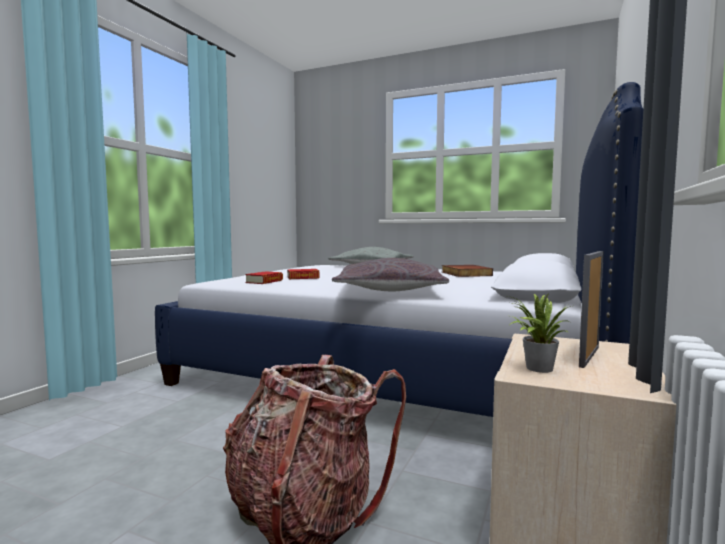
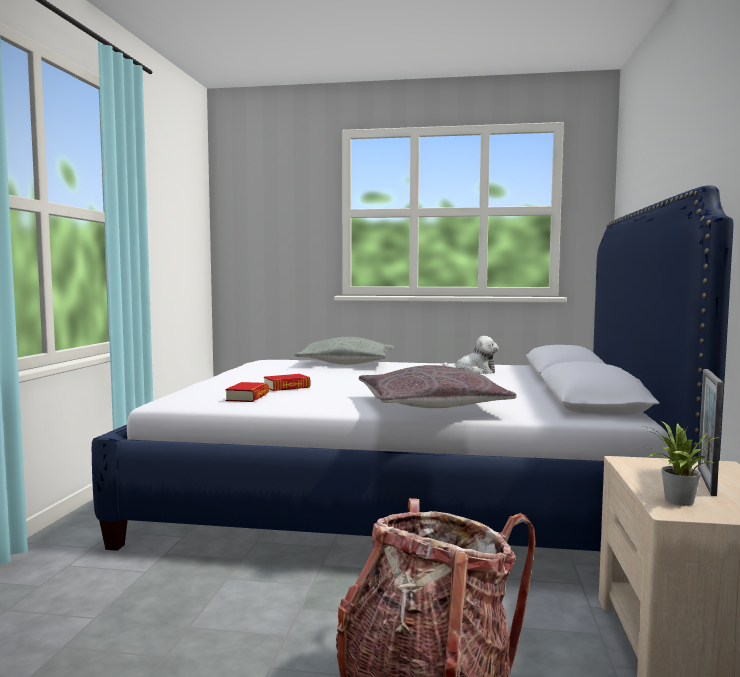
camera: 15 degrees left, 0 degrees up
(465, 274) = (473, 371): book -> plush toy

